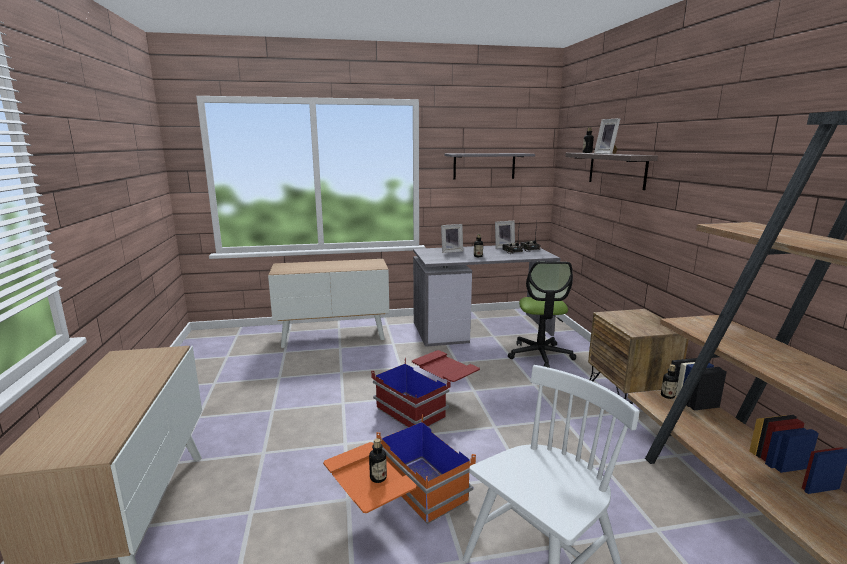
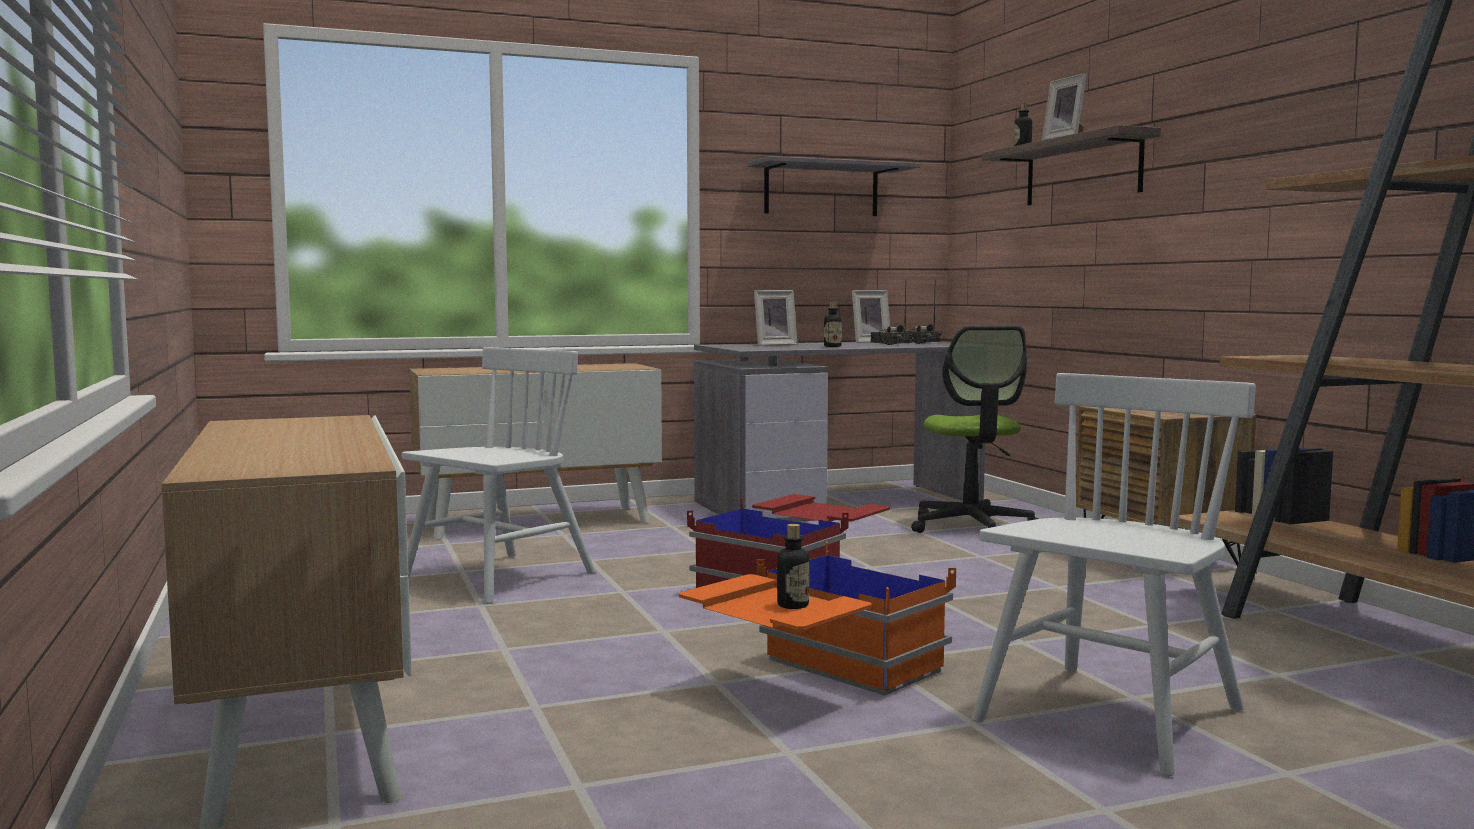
camera: 10 degrees left, 10 degrees down
(292, 385) = (499, 578): none -> white chair
(667, 396) = (1239, 514): bottle -> none

